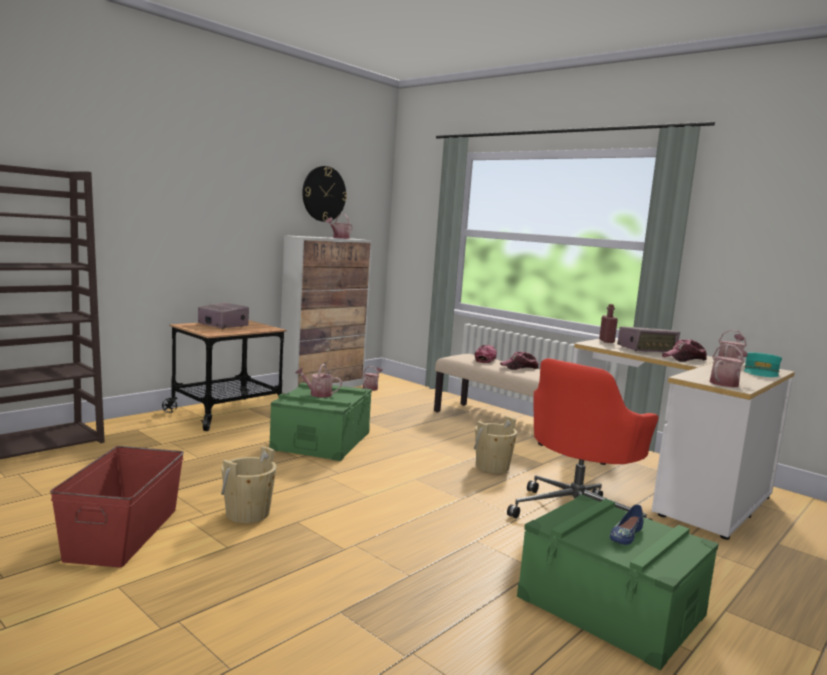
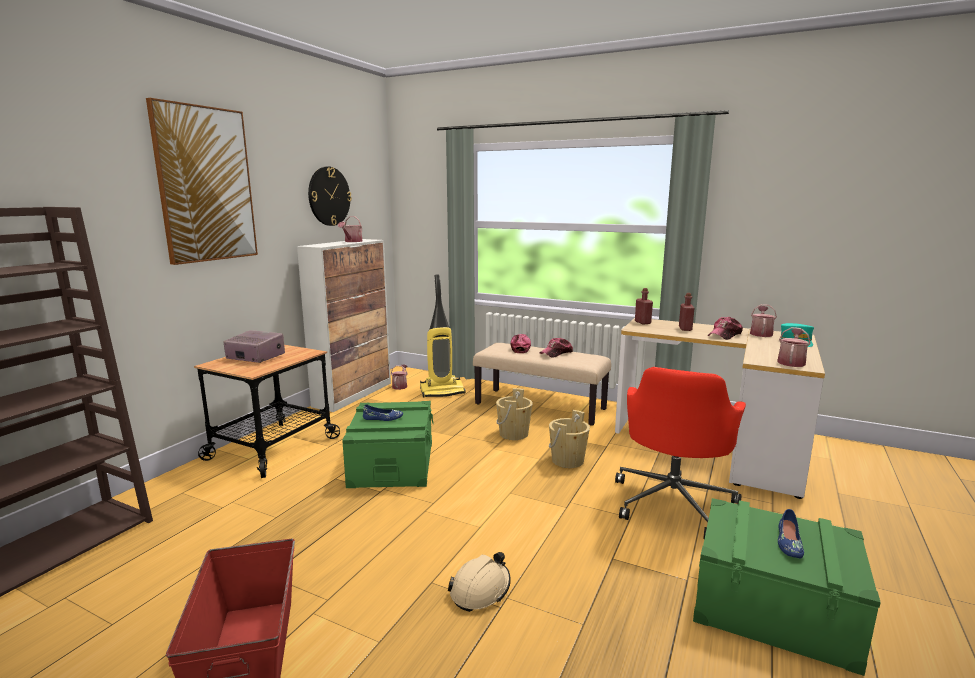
camera: 15 degrees left, 5 degrees up
(205, 170) = (205, 185): none -> picture
(247, 513) = (374, 585): beige bucket -> beige bucket (513, 434)
(318, 394) = (383, 418): watering can -> blue shoe
(335, 535) = (480, 590): none -> beige hard hat
(409, 398) = (442, 391): none -> vacuum cleaner
(646, 350) = (685, 329): radio -> red bottle

